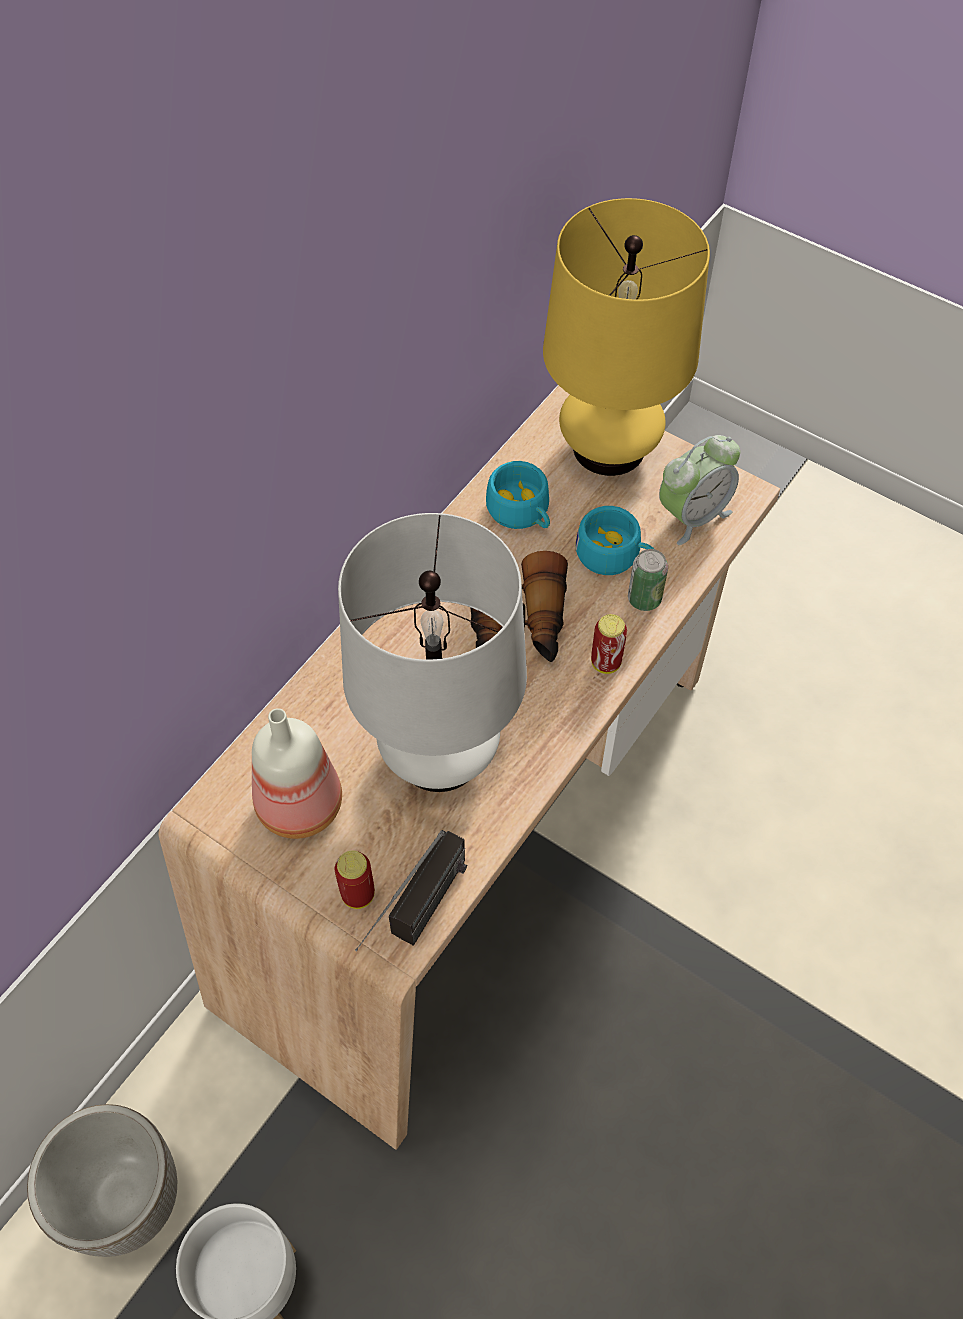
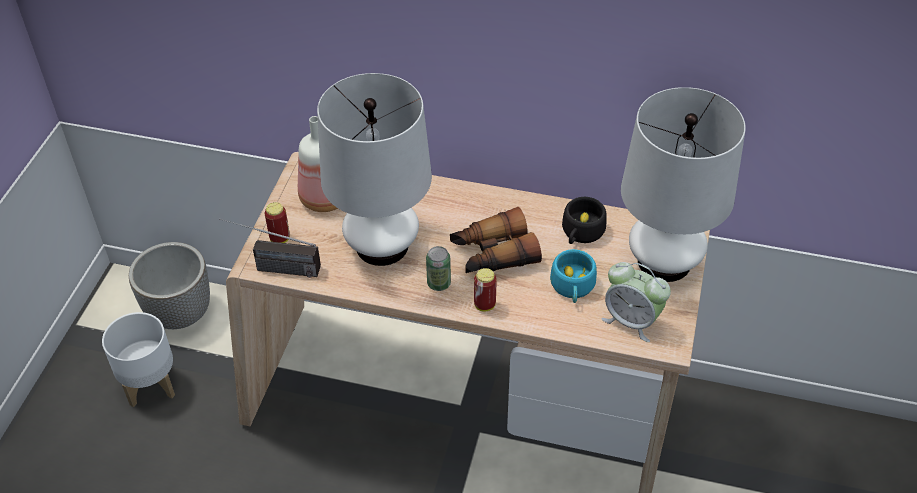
camera: 70 degrees right, 10 degrees down
(522, 513) = (581, 233): turquoise cup -> black cup
(608, 448) = (664, 261): yellow table lamp -> white table lamp
(644, 599) = (545, 312): can -> can (439, 283)

